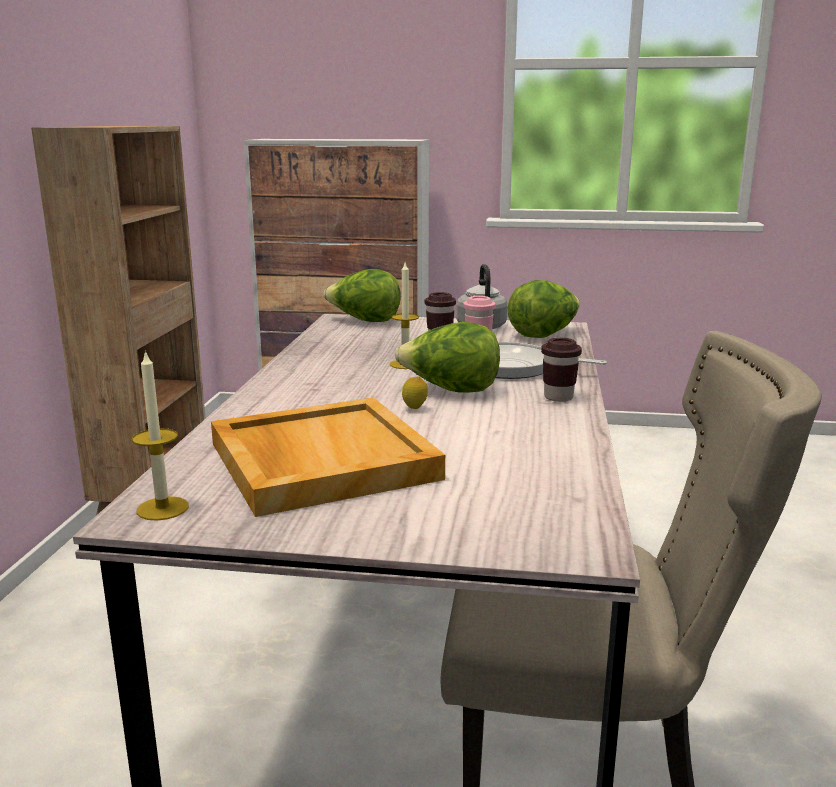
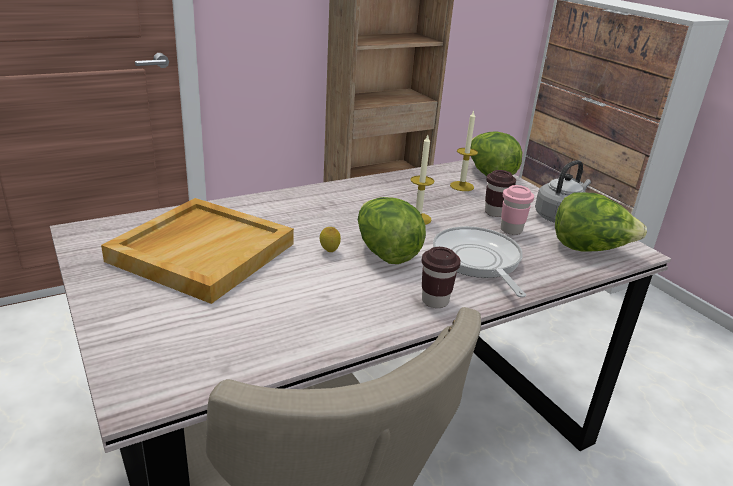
camera: 50 degrees right, 10 degrees up
(162, 508) = (96, 233): candle -> candle (462, 186)

